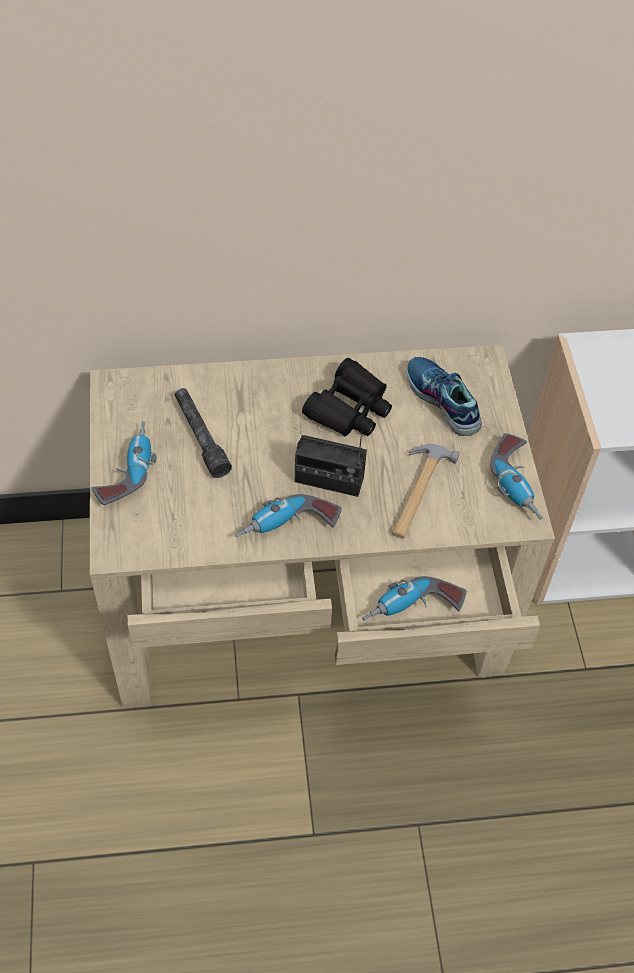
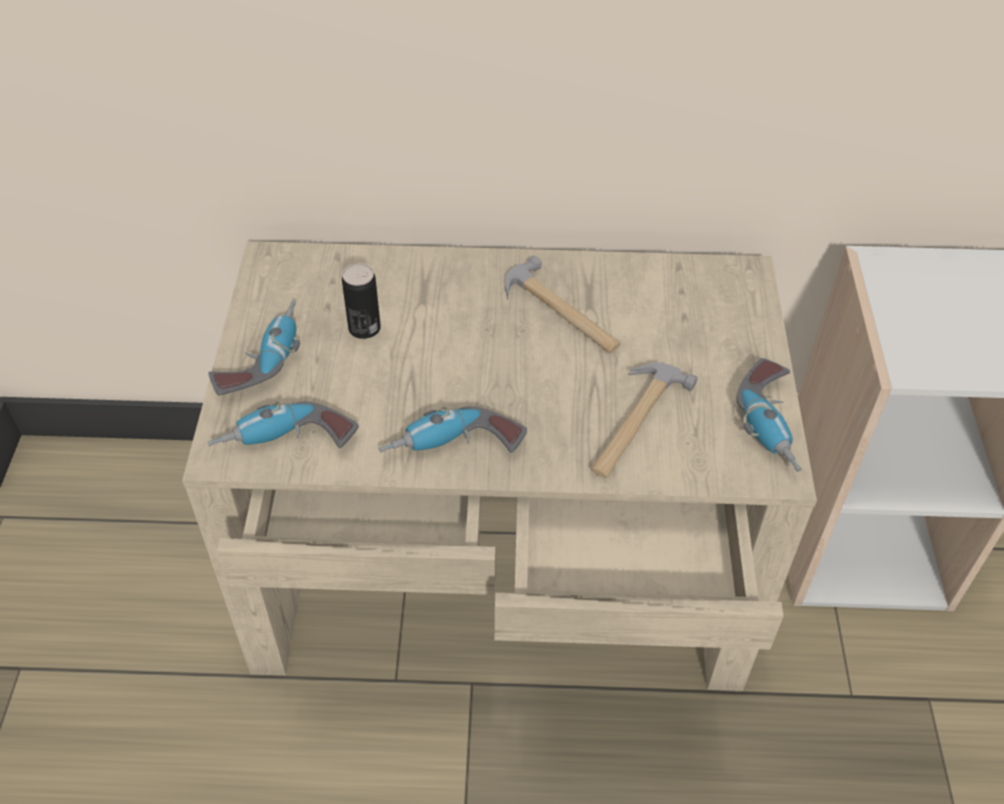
camera: 10 degrees right, 5 degrees down
(200, 437) = (364, 328): grey flashlight -> can
(329, 480) = (519, 395): radio -> none
(349, 409) = (561, 313): black binoculars -> hammer
(412, 610) = (610, 579): power drill -> power drill (285, 444)
(441, 402) = (683, 315): shoe -> none

